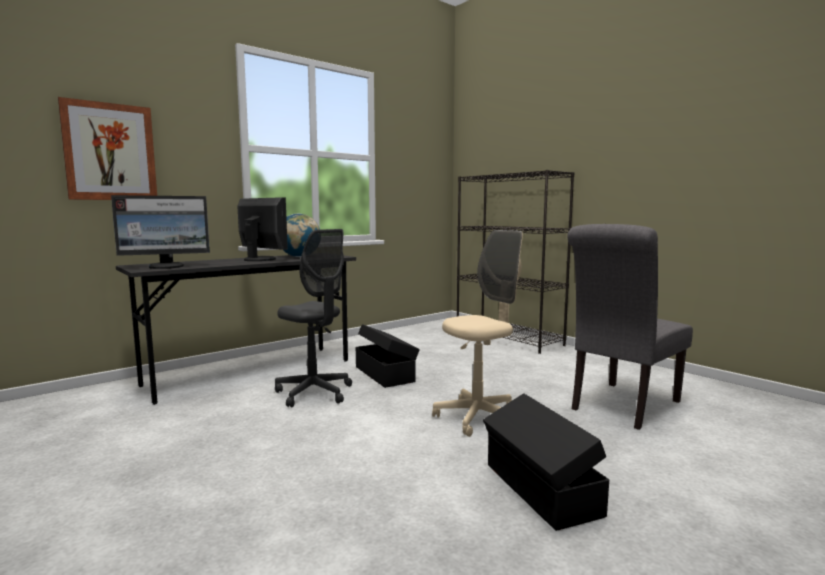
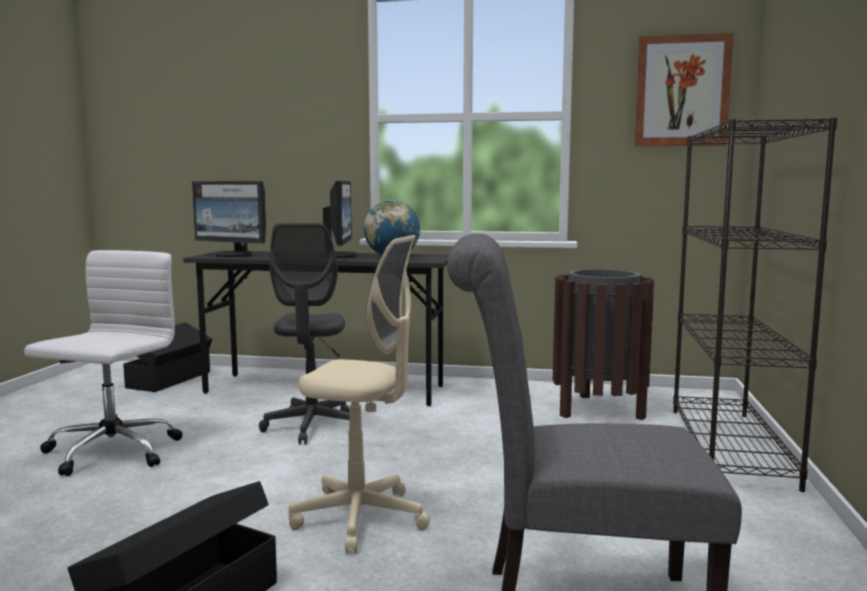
camera: 50 degrees right, 0 degrees up
(110, 152) = (239, 136): picture -> picture (682, 91)
(213, 464) = (110, 453): none -> white office chair
(385, 373) = (423, 433): black storage box -> black storage box (171, 379)
(427, 338) = (598, 409): none -> brown trash can

